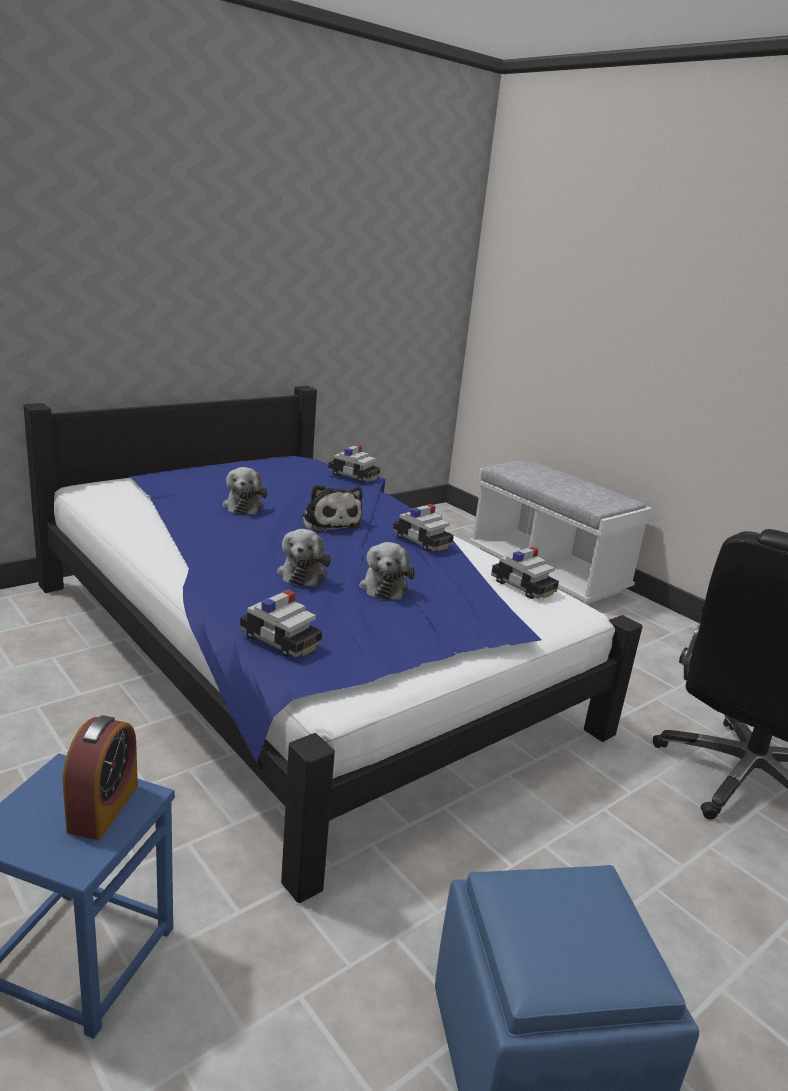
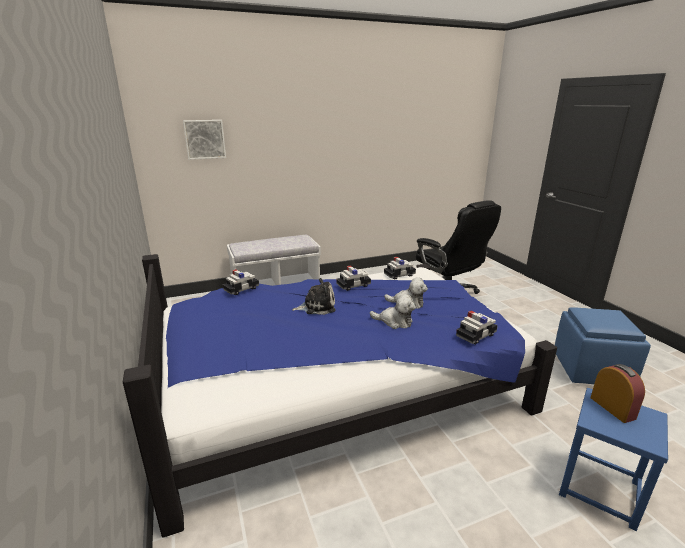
camera: 70 degrees left, 0 degrees up
(103, 808) = (612, 408): alarm clock -> alarm clock turned 45 degrees clockwise
(243, 506) = (278, 332): plush toy -> none
(553, 281) = (204, 139): none -> picture

